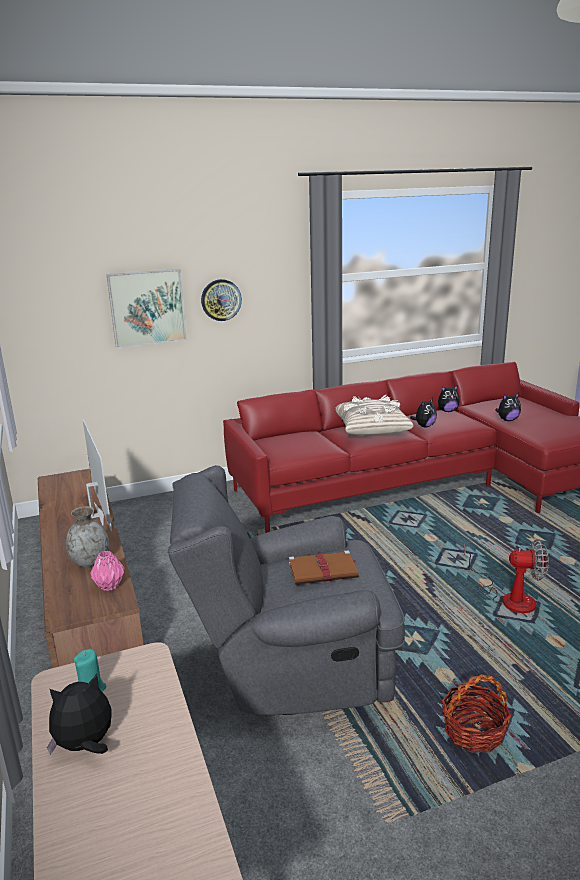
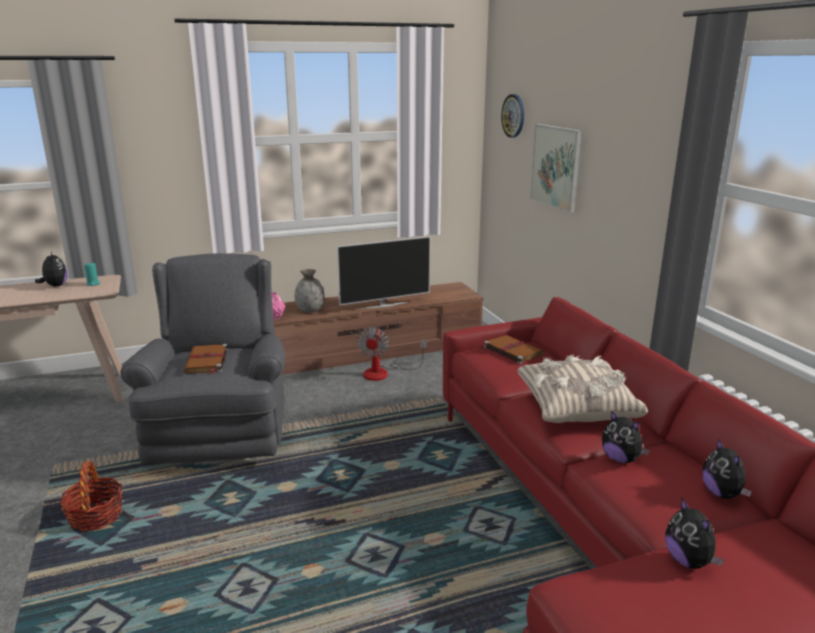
camera: 90 degrees right, 0 degrees up
(221, 300) = (606, 178): wall clock -> wall clock (513, 116)
(283, 441) = (512, 350): none -> brown book
(509, 597) = (273, 586): fan -> fan (384, 373)

